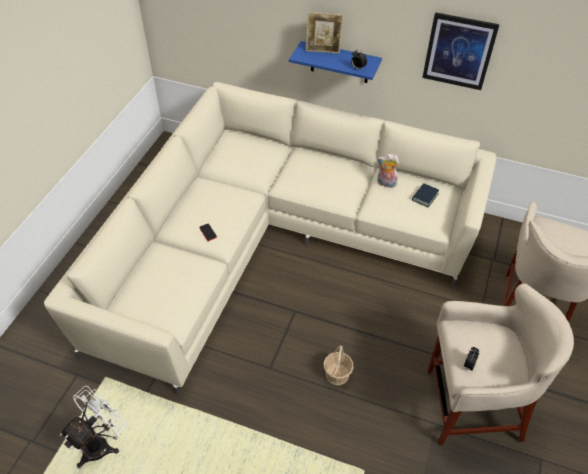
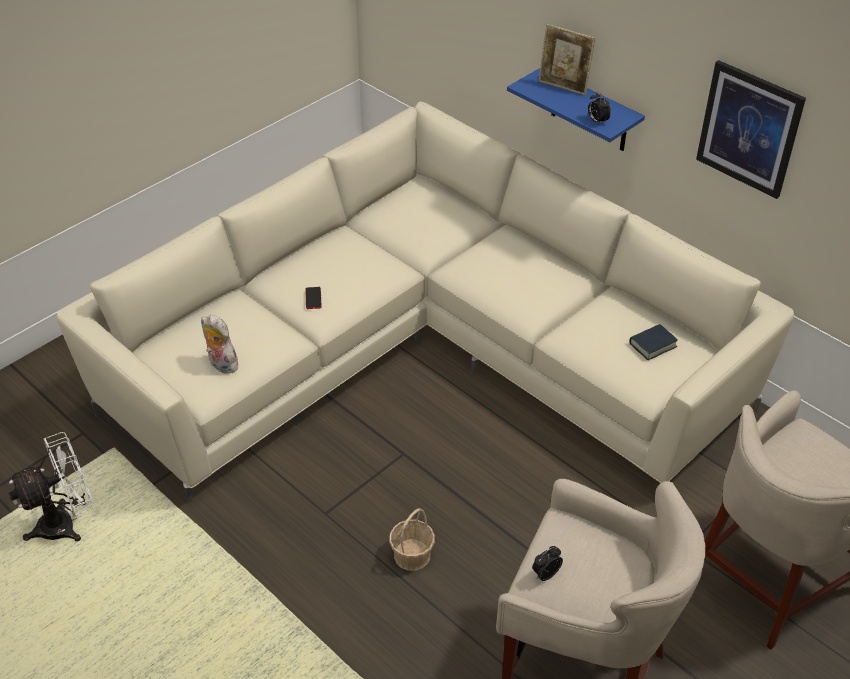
camera: 25 degrees right, 5 degrees down
(385, 183) = (605, 309): plush toy -> plush toy (221, 364)

